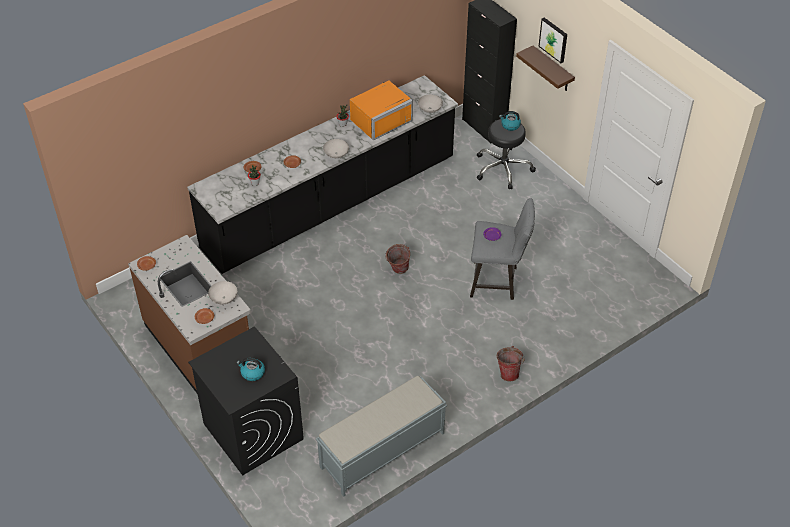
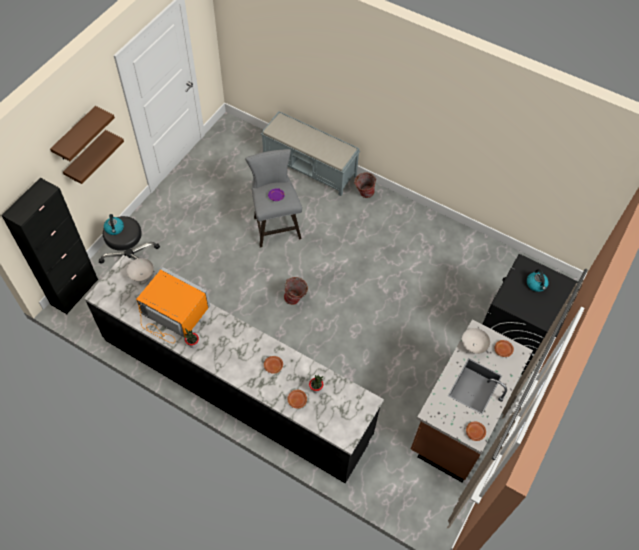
camera: 115 degrees left, 10 degrees up
(336, 155) = (243, 332): white bowl -> none
(381, 450) = (476, 248): grey bench -> grey bench (310, 167)
(554, 39) = (76, 135): picture -> brown shelf

